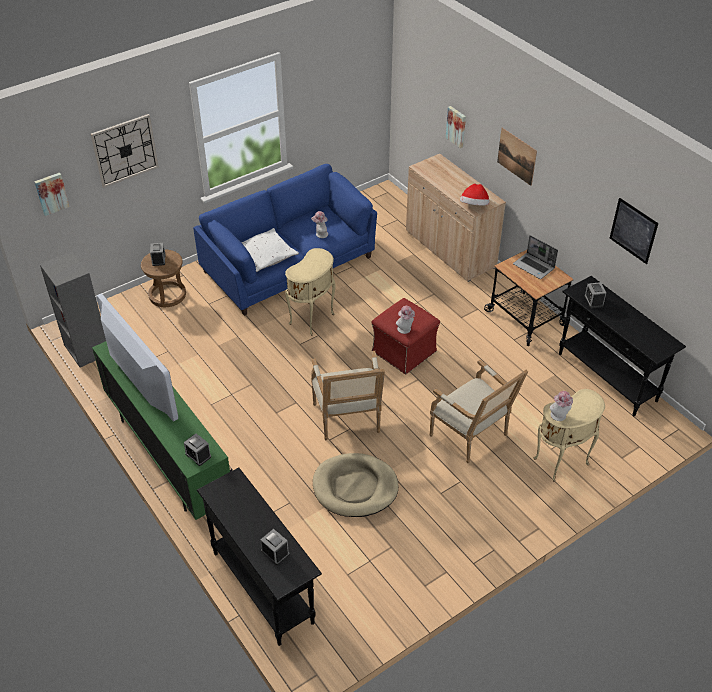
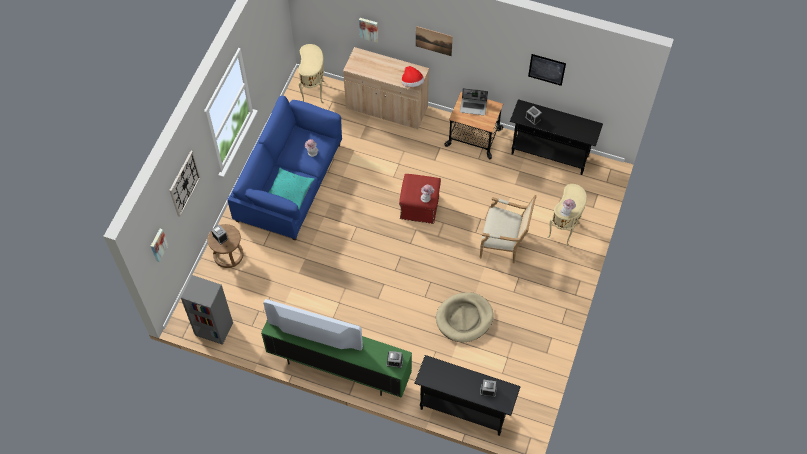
camera: 35 degrees left, 15 degrees up
(265, 255) = (289, 191): white pillow -> turquoise pillow
(313, 319) = (343, 217): beige side table -> beige side table (314, 91)
(348, 421) = (425, 277): armchair -> none

